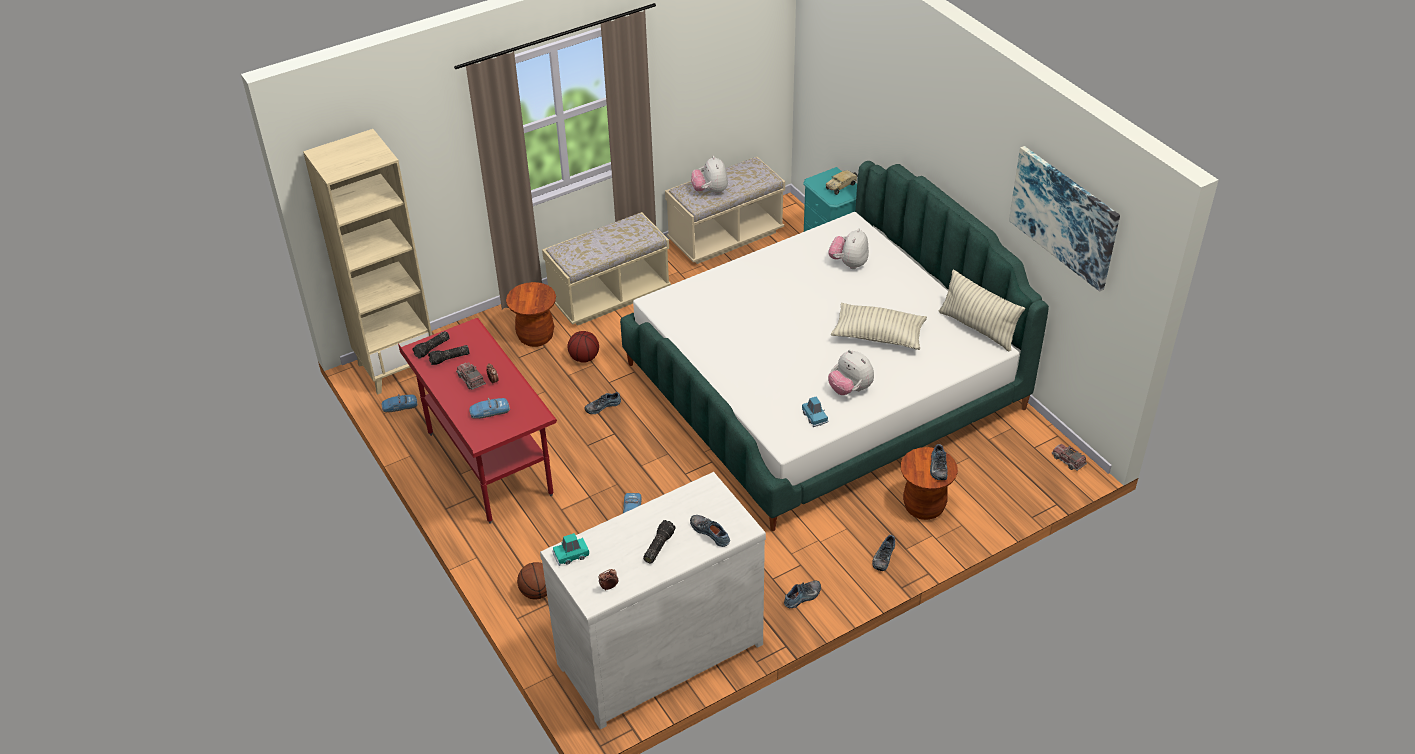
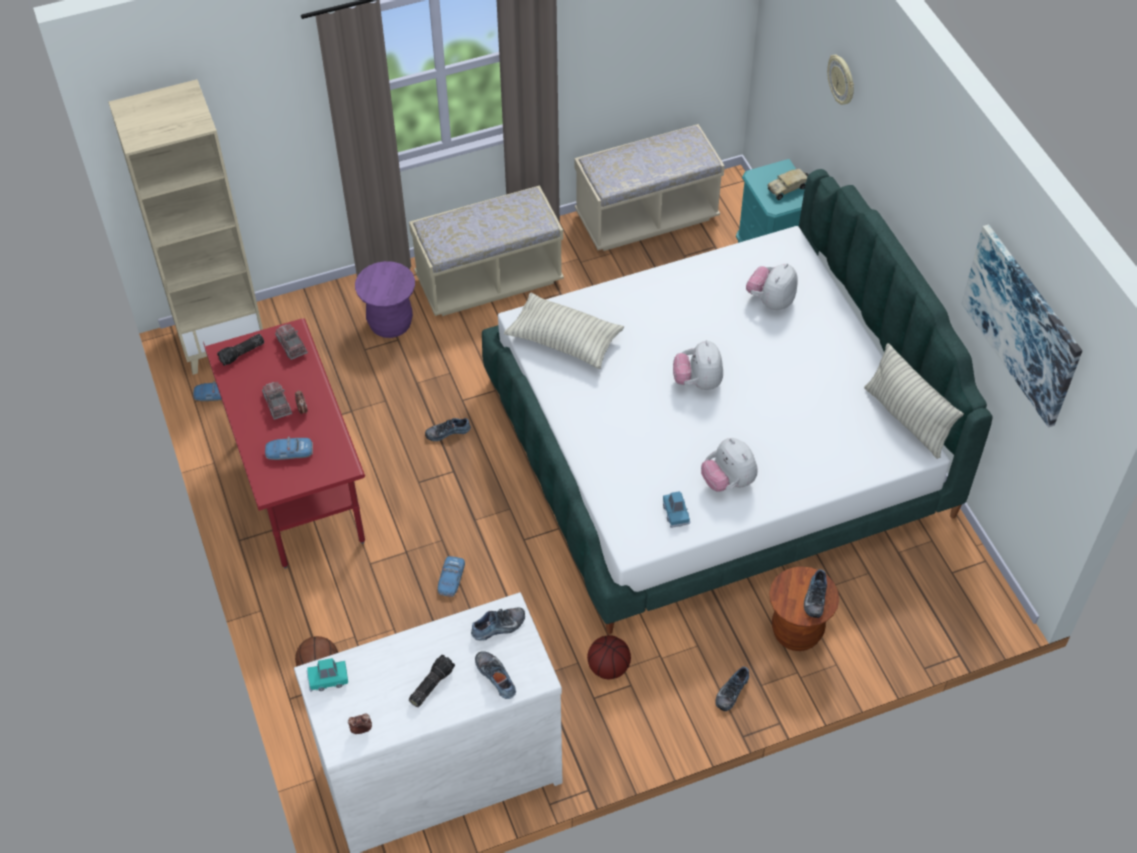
camera: 10 degrees right, 10 degrees up
(449, 359) = (259, 371): flashlight -> none
(536, 336) = (390, 324): brown stool -> purple stool
(584, 358) = (440, 362): basketball -> basketball (608, 667)
(710, 191) = (628, 168): plush toy -> plush toy (698, 382)
(803, 597) = (623, 729): shoe -> shoe (499, 627)
(878, 82) = (842, 80): none -> wall clock
(878, 336) = (781, 410): pillow -> pillow (564, 340)
(1068, 460) = (989, 598): toy truck -> toy truck (291, 345)

